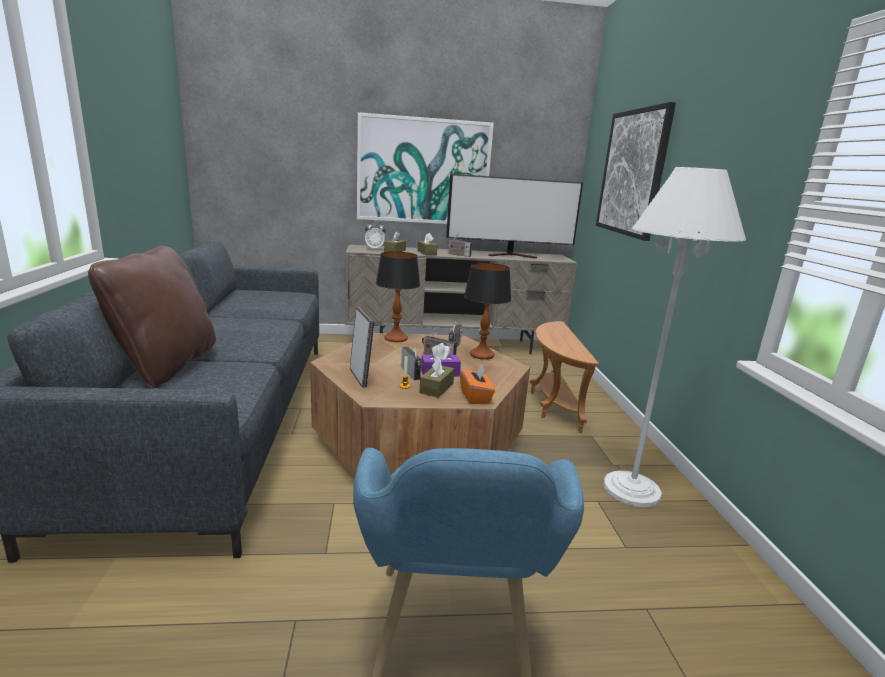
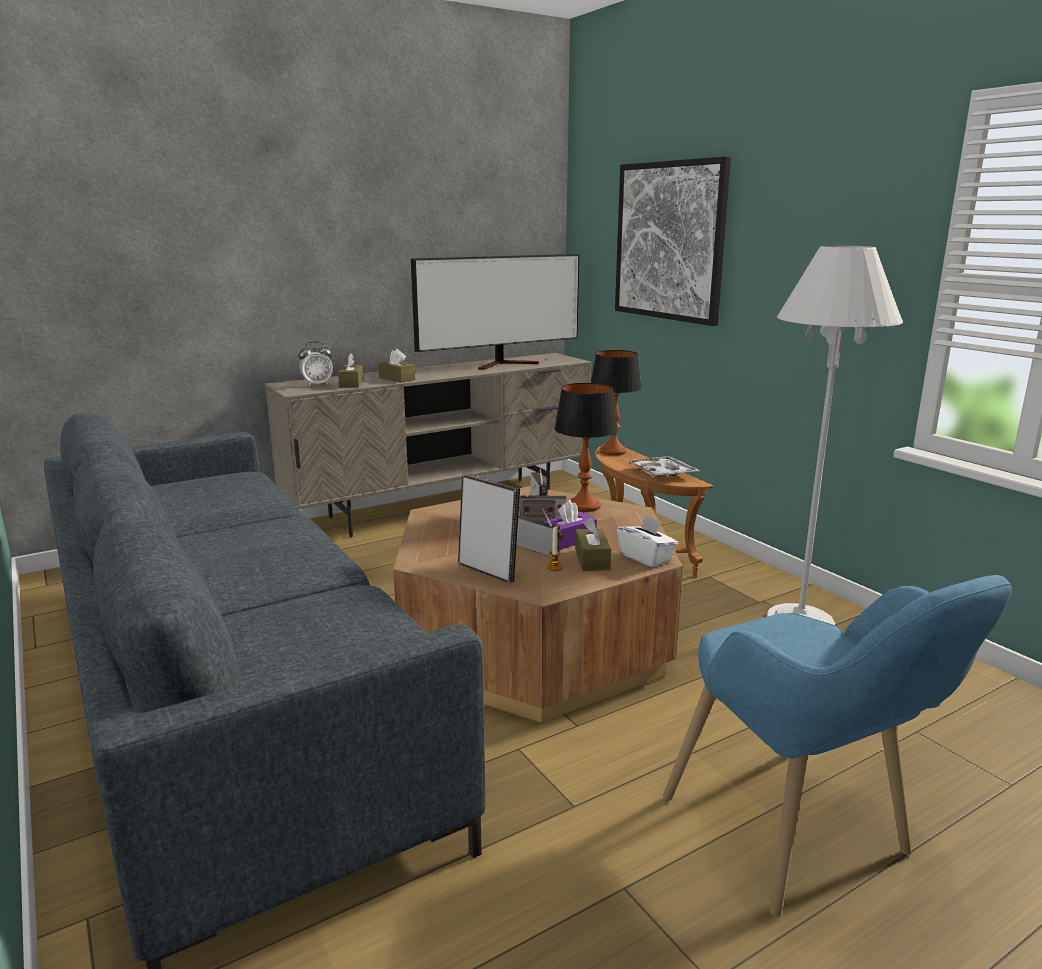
camera: 25 degrees left, 0 degrees up
(167, 365) = (236, 625): brown pillow -> none
(396, 338) = (455, 509): table lamp -> table lamp (613, 451)
(423, 171) = (362, 258): picture -> none
(458, 255) = (441, 375): radio -> none
(475, 397) = (646, 558): orange tissue box -> white tissue box
(568, 347) = (661, 473): none -> tray

